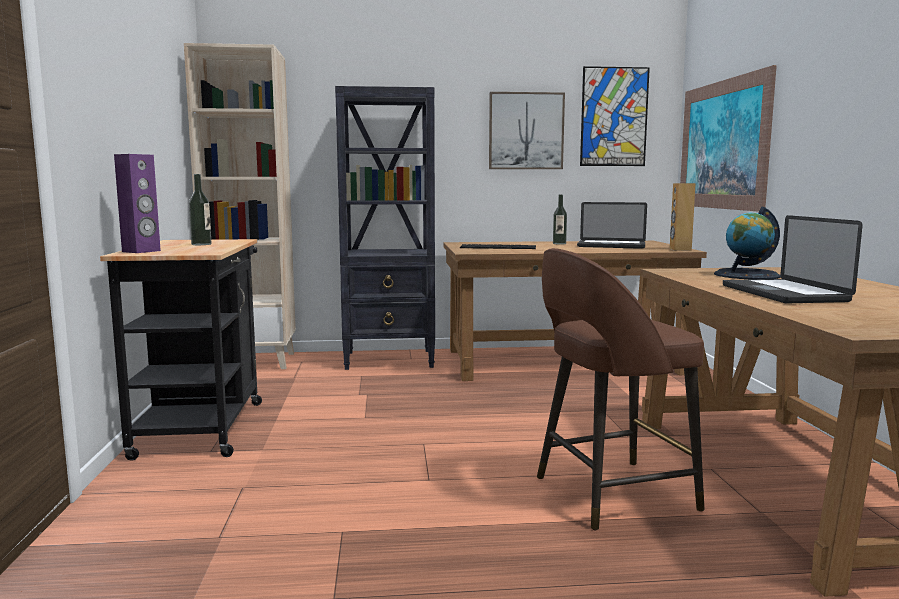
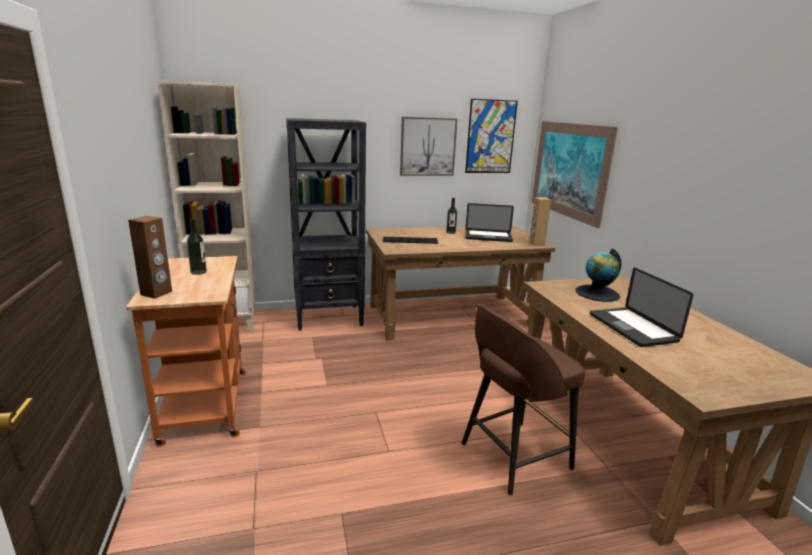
camera: 10 degrees left, 10 degrees up
(141, 251) = (156, 293): purple speaker -> brown speaker
(202, 425) = (206, 401): black cart -> orange cart

